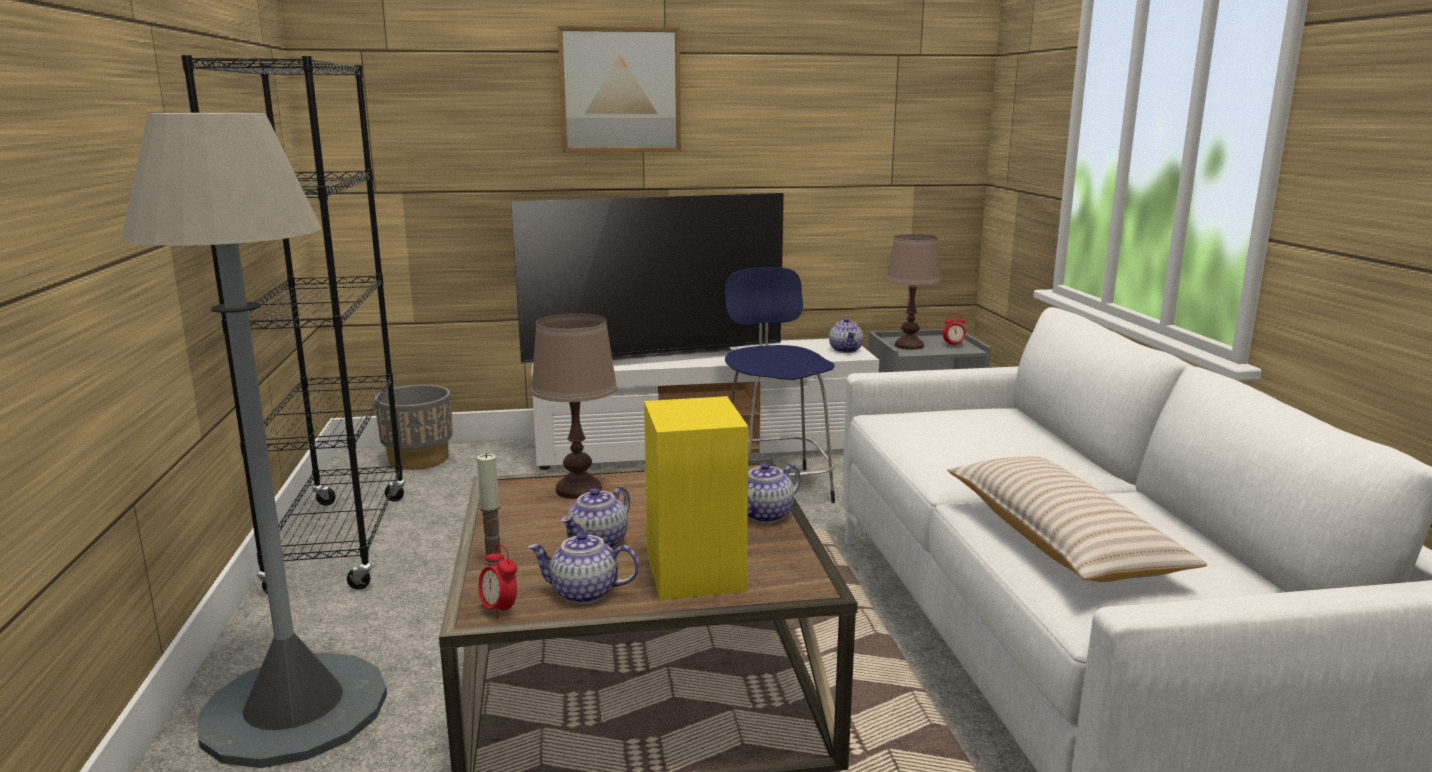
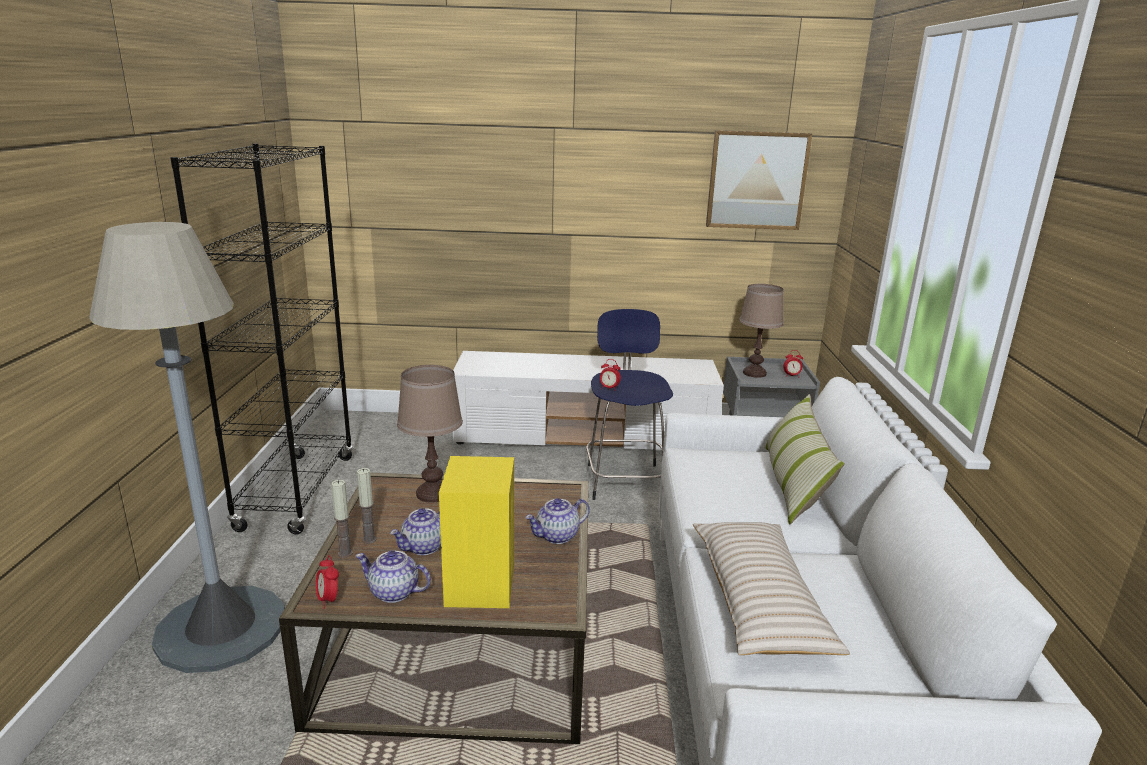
camera: 10 degrees right, 5 degrees up
(419, 459) = (374, 425): grey planter -> none
(519, 543) = (369, 539): none -> candle
(620, 90) = (536, 157): picture -> picture (756, 180)
(653, 356) = (548, 365): television -> none
(753, 364) = (609, 388): none -> alarm clock
(846, 350) = (701, 373): teapot -> none
(1028, 432) = (793, 484): none -> pillow

